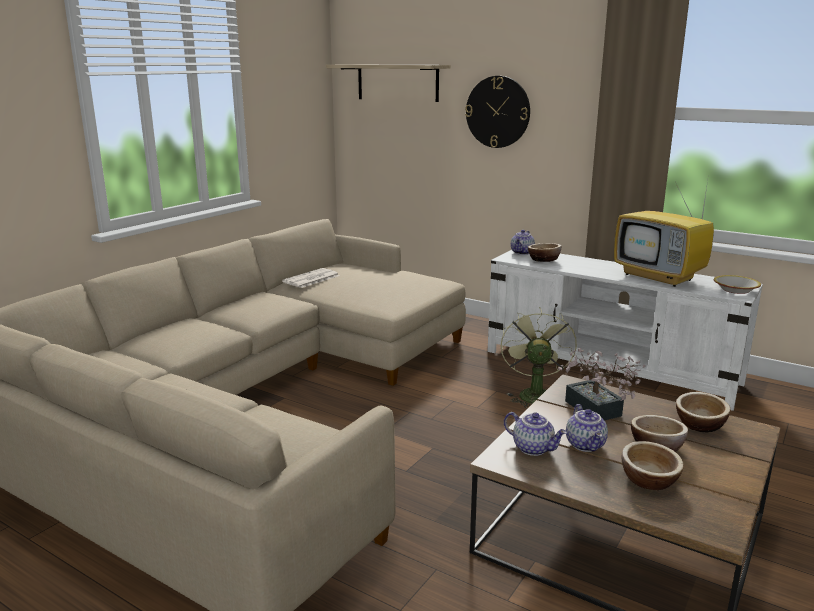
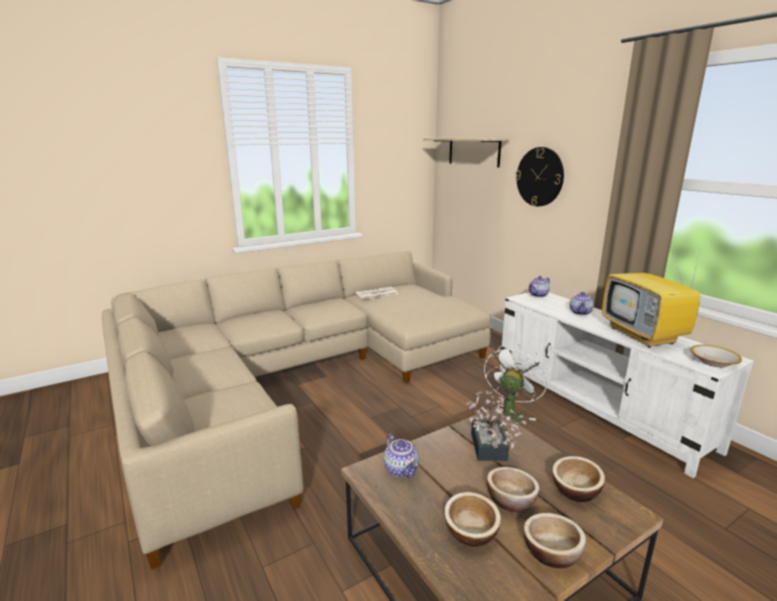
camera: 25 degrees right, 0 degrees up
(533, 393) = (509, 414): green fan -> white fan
(543, 260) = (549, 304): bowl -> bowl (551, 553)
(586, 445) = (448, 480): teapot -> teapot (581, 313)

